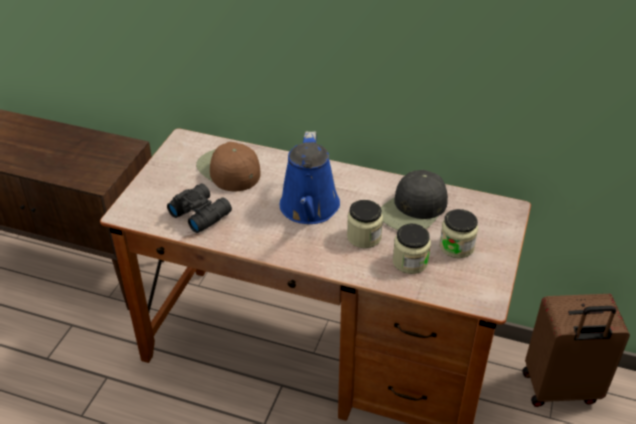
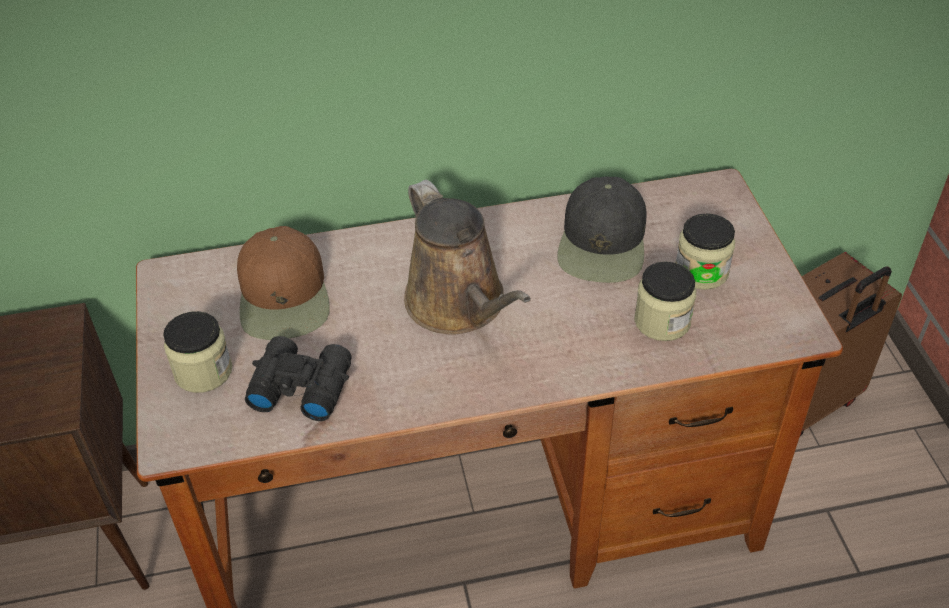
camera: 30 degrees left, 5 degrees up
(228, 170) = (284, 296): brown cap -> brown cap turned 120 degrees counterclockwise
(309, 209) = (460, 305): blue watering can -> brown watering can
(364, 237) = (571, 313): jar -> jar (203, 371)

